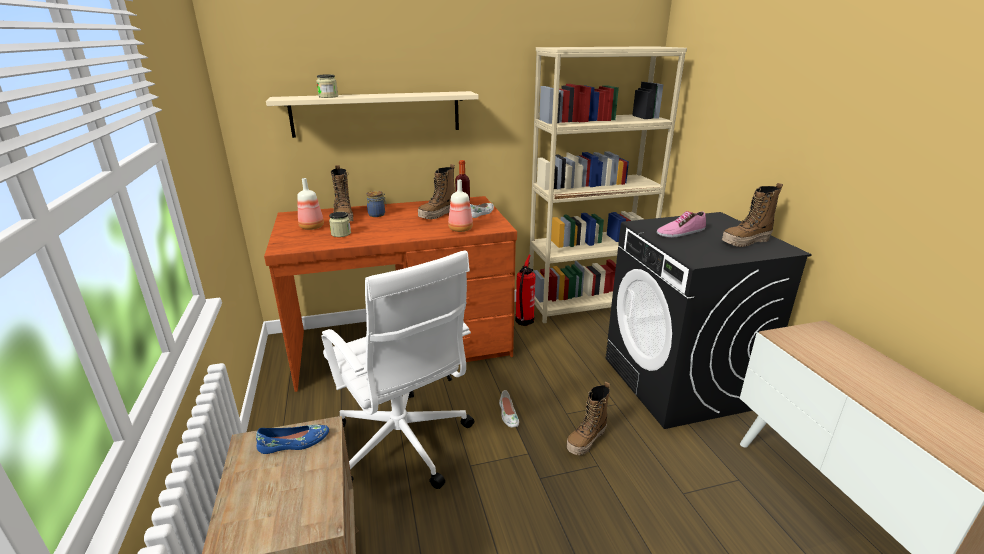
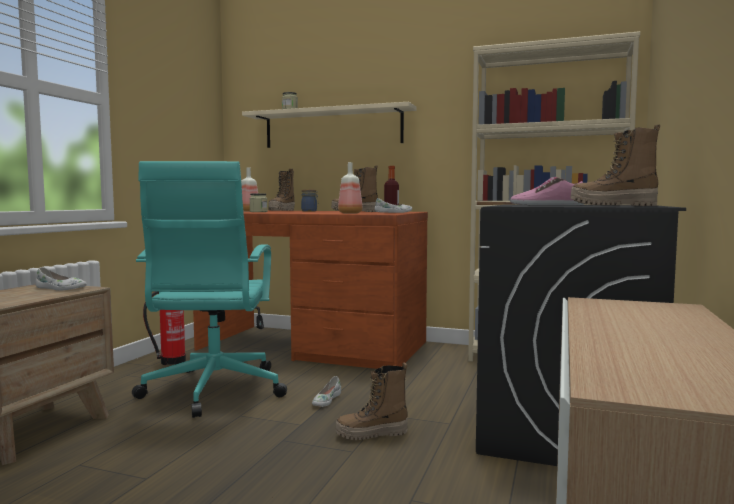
camera: 35 degrees right, 20 degrees down
(294, 443) = (60, 288): blue shoe -> white shoe
(403, 445) = (213, 391): white office chair -> turquoise office chair
(523, 321) = (448, 356): fire extinguisher -> fire extinguisher (170, 362)

